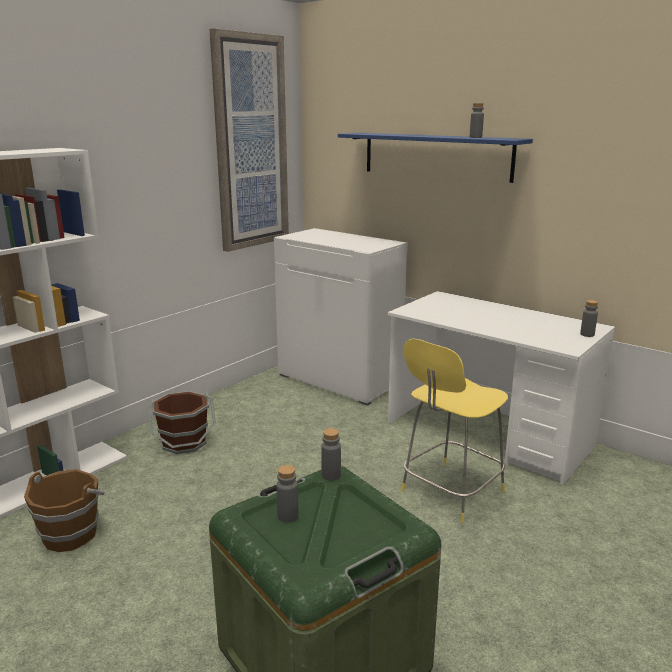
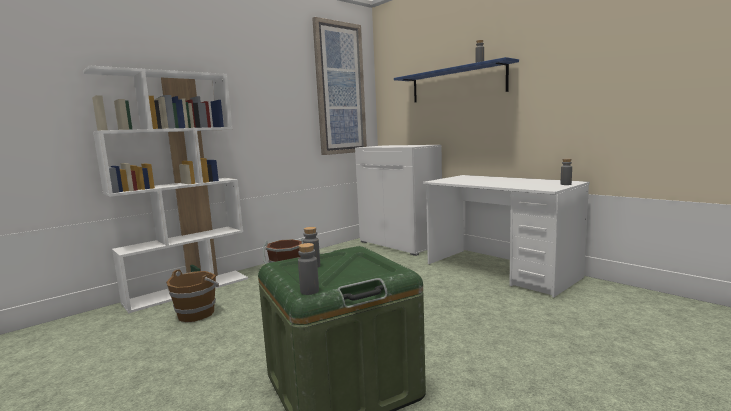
camera: 10 degrees right, 10 degrees down
(331, 475) = (352, 249): grey bottle -> grey bottle (309, 291)
(450, 493) = (464, 300): yellow stool -> none

